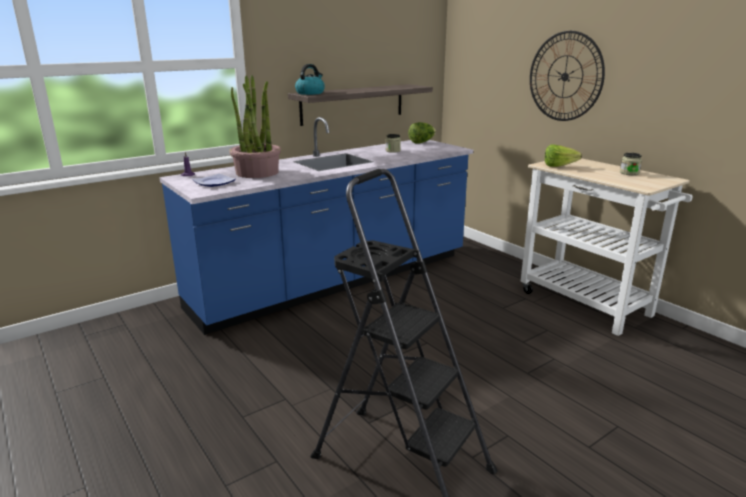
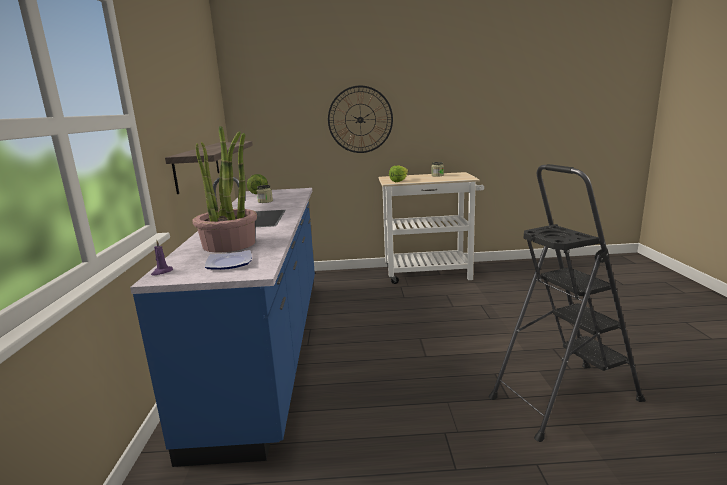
camera: 55 degrees left, 5 degrees down
(310, 93) = (191, 154): kettle -> none

